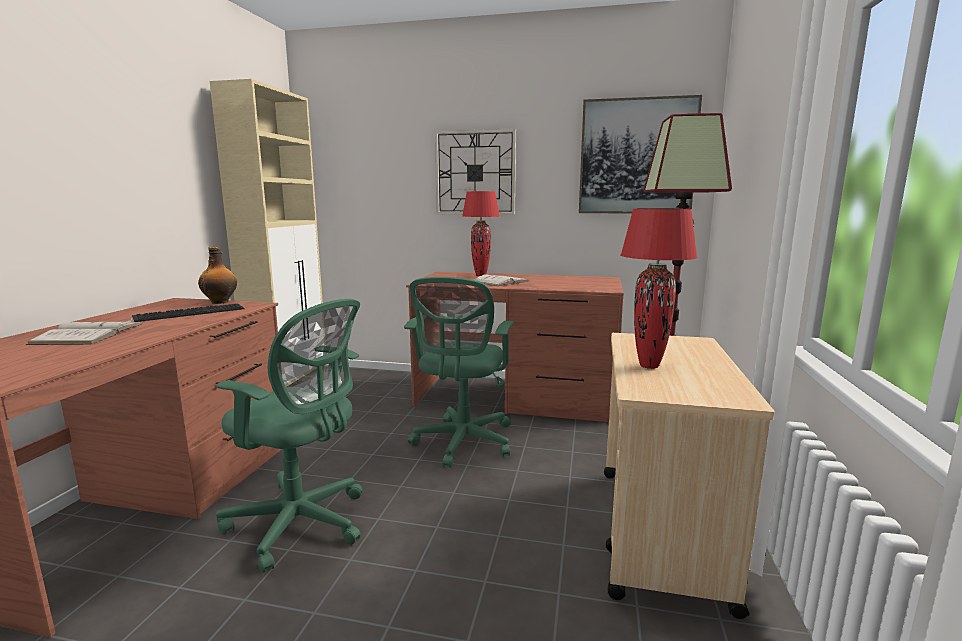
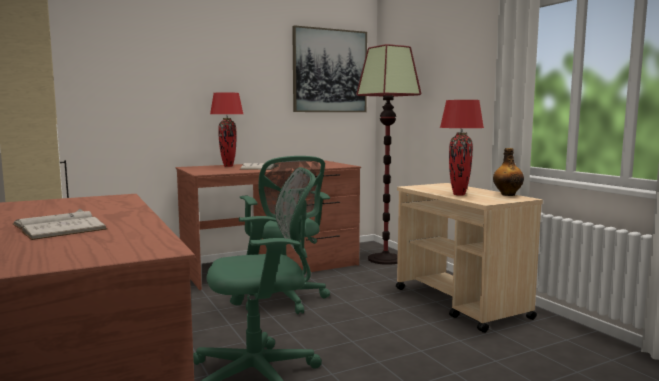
camera: 40 degrees left, 5 degrees down
(191, 312) = (83, 206): keyboard -> none
(220, 302) = (73, 199): bottle -> bottle (507, 194)
(475, 173) = (208, 77): wall clock -> none

